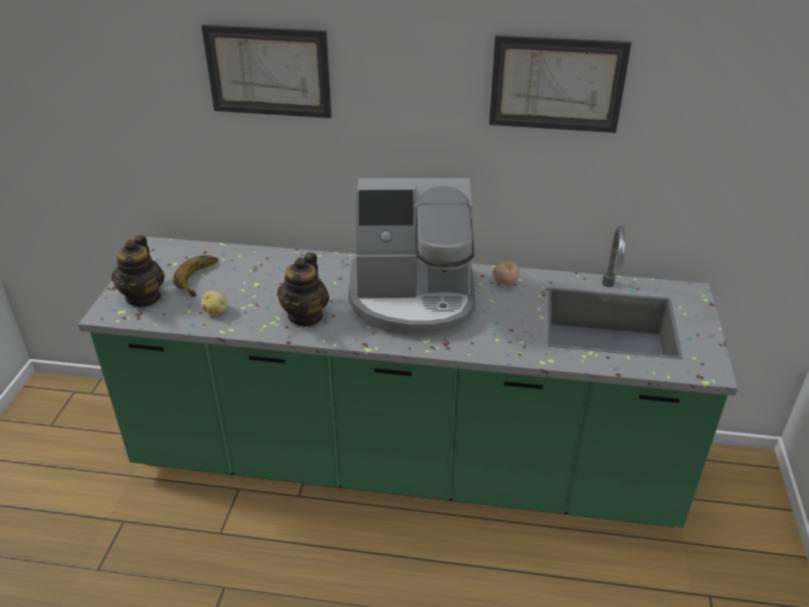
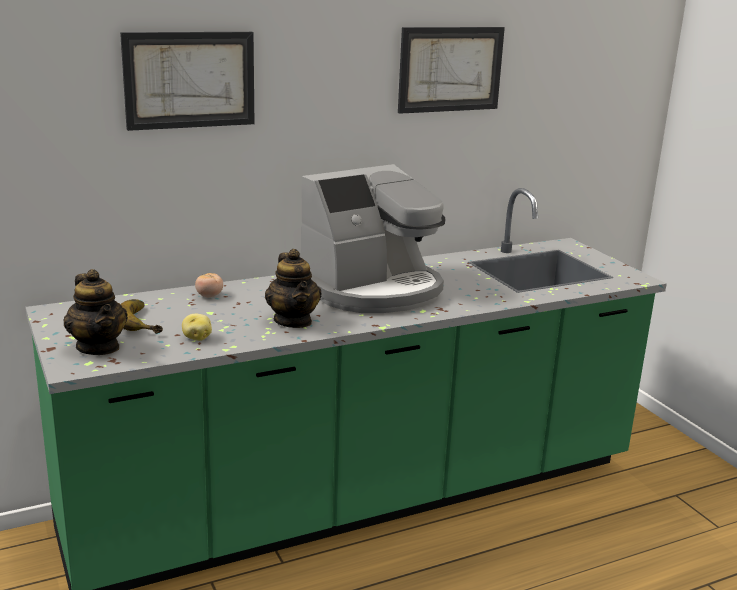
camera: 35 degrees left, 15 degrees down
(505, 282) = (431, 265): tomato -> tomato (209, 296)

